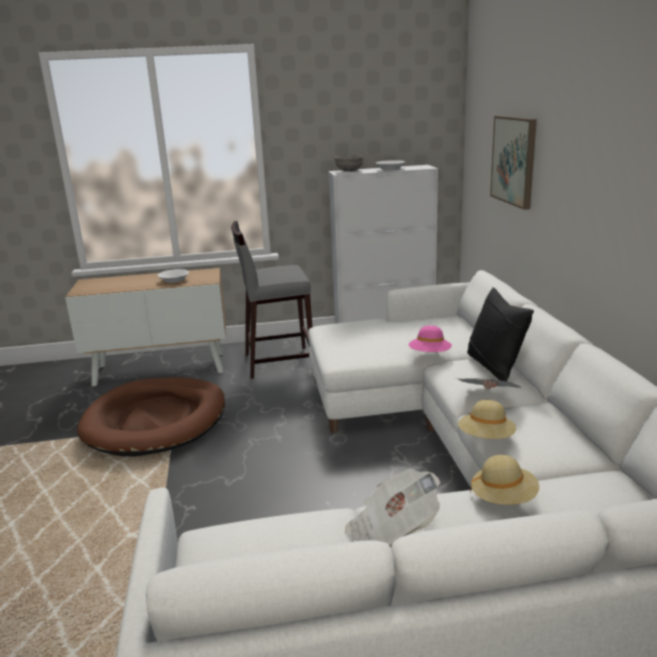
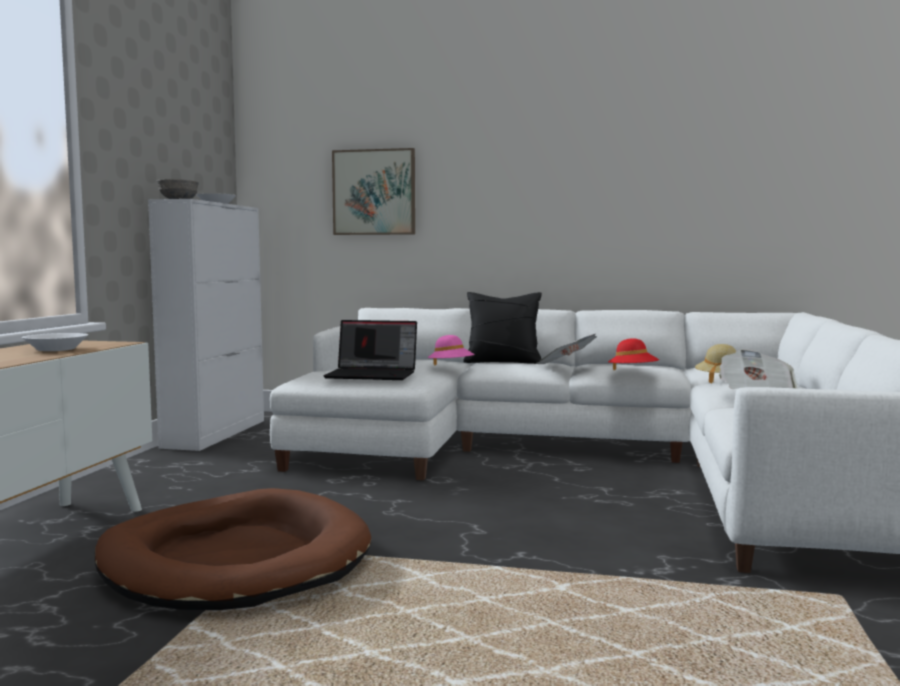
camera: 70 degrees left, 15 degrees down
(278, 362) = (179, 479): grey stool -> none
(357, 340) = (373, 375): none -> laptop
(486, 438) = (633, 373): beige hat -> red hat

